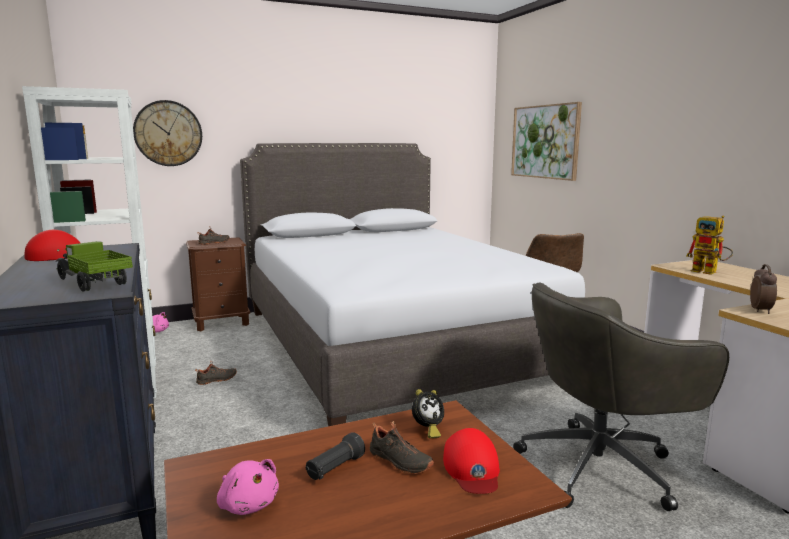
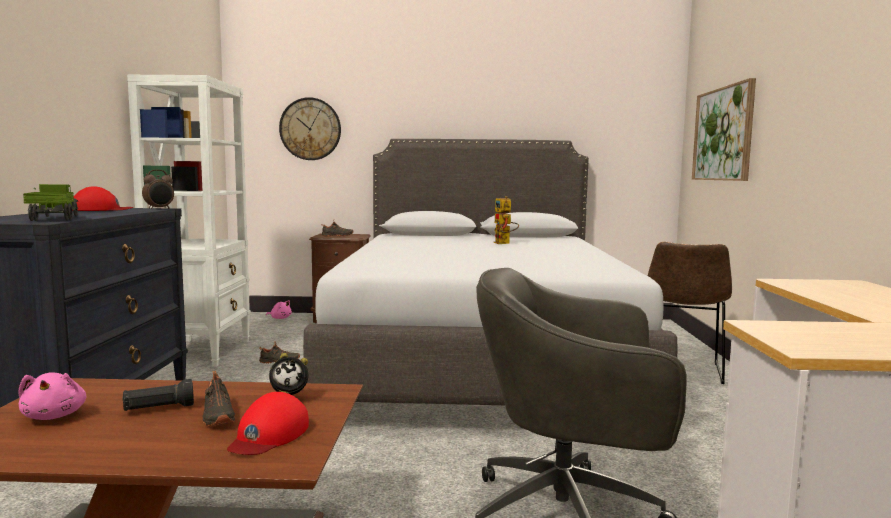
camera: 25 degrees right, 5 degrees down
(709, 272) = (827, 291): toy robot -> toy robot (504, 243)
(761, 310) = (786, 327): alarm clock -> alarm clock (159, 209)

